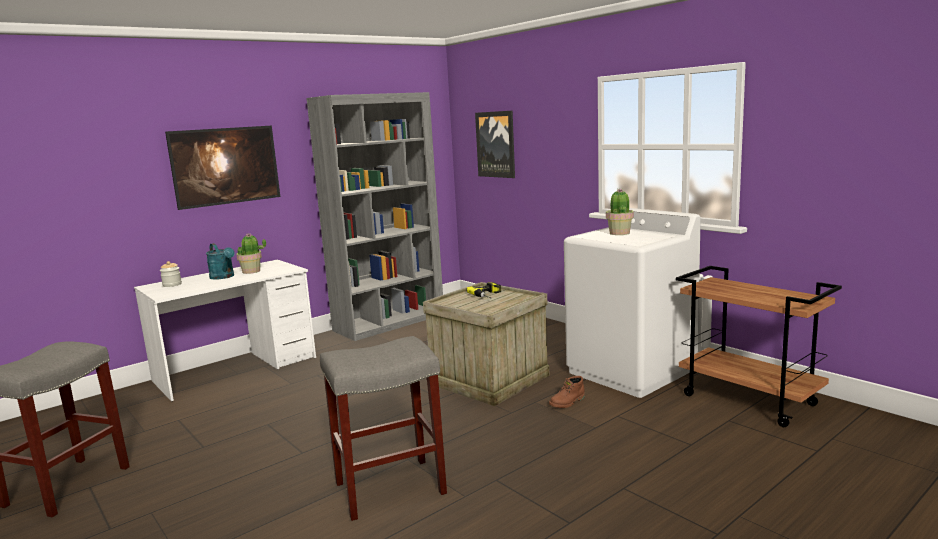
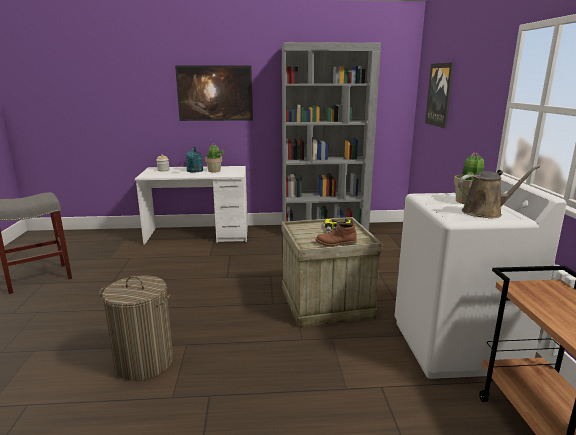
camera: 35 degrees right, 5 degrees up
(388, 489) = (144, 362): grey stool -> laundry basket
(567, 402) = (356, 351): brown boot -> brown boot (335, 244)
(647, 236) = (485, 212): none -> brown watering can

